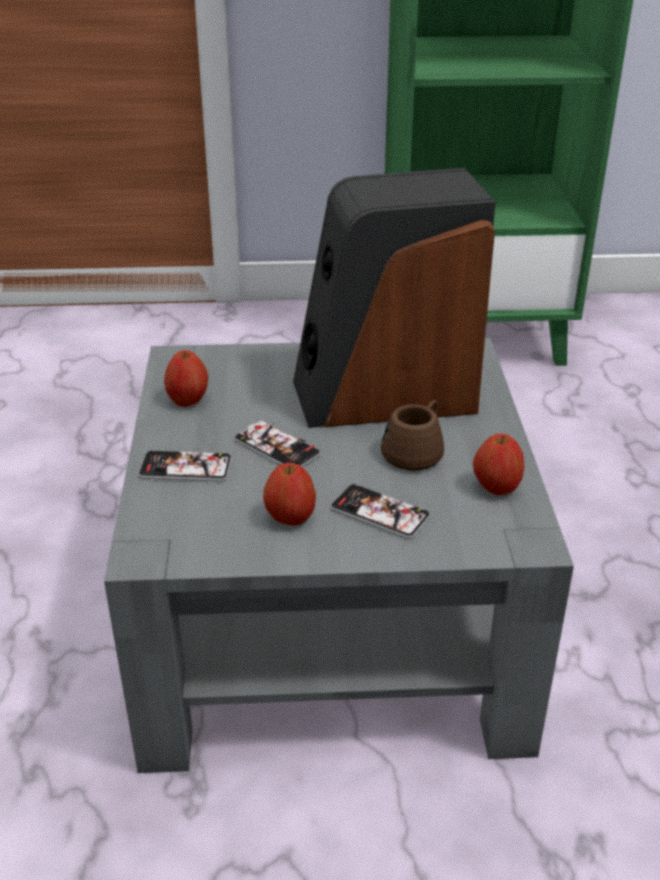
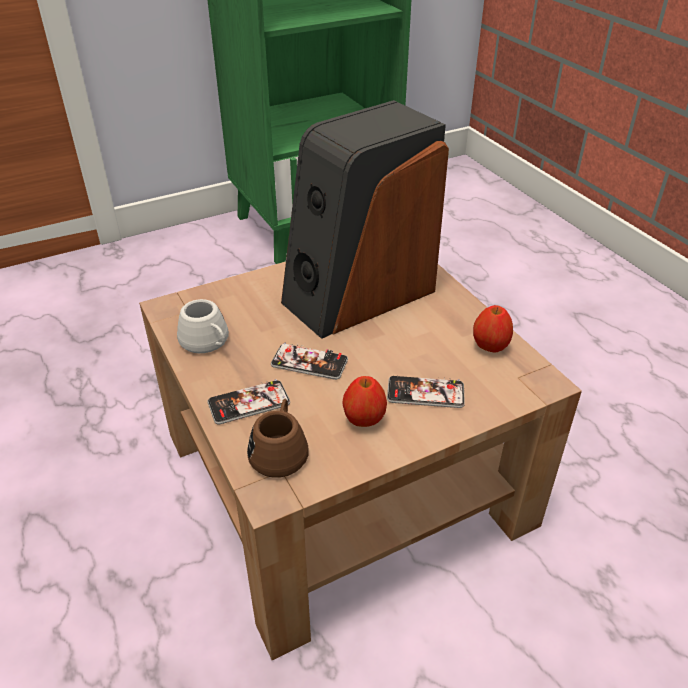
camera: 25 degrees left, 5 degrees up
(188, 401) = (208, 343): apple -> white mug
(329, 621) = (343, 478): grey coffee table -> brown coffee table
(416, 450) = (414, 334): brown mug -> brown mug (280, 450)

